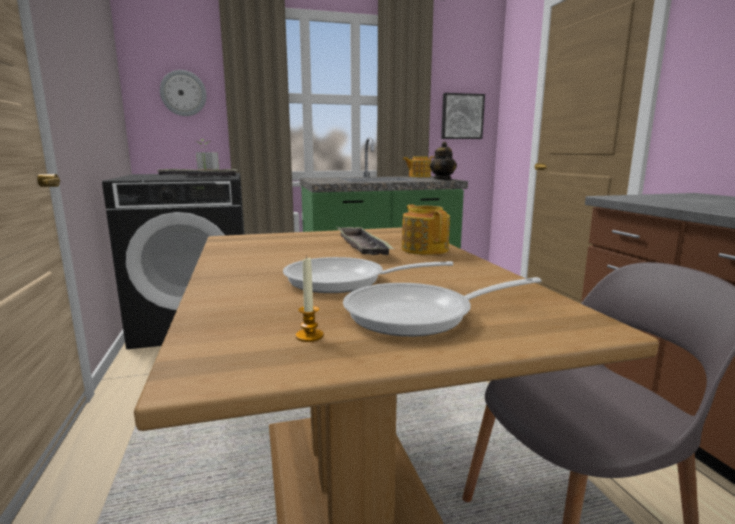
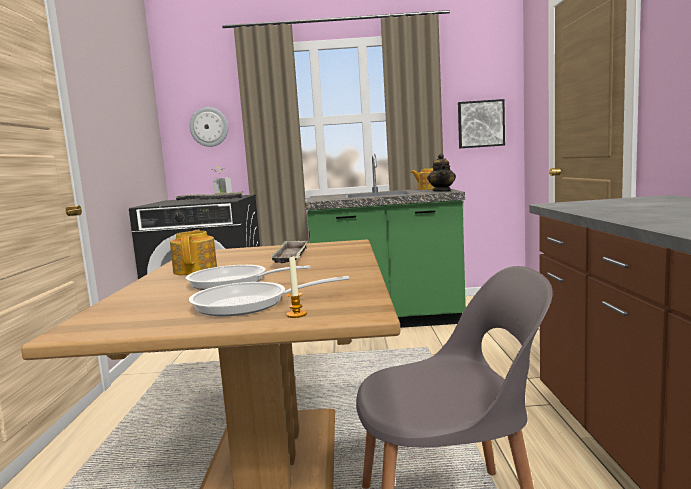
camera: 15 degrees right, 5 degrees down
(309, 336) = (157, 315): candle -> candle (296, 314)
(425, 249) = (340, 258): teapot -> teapot (196, 270)

